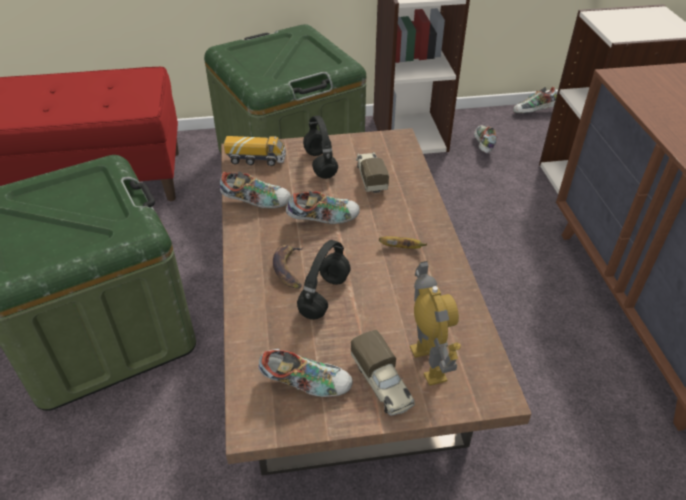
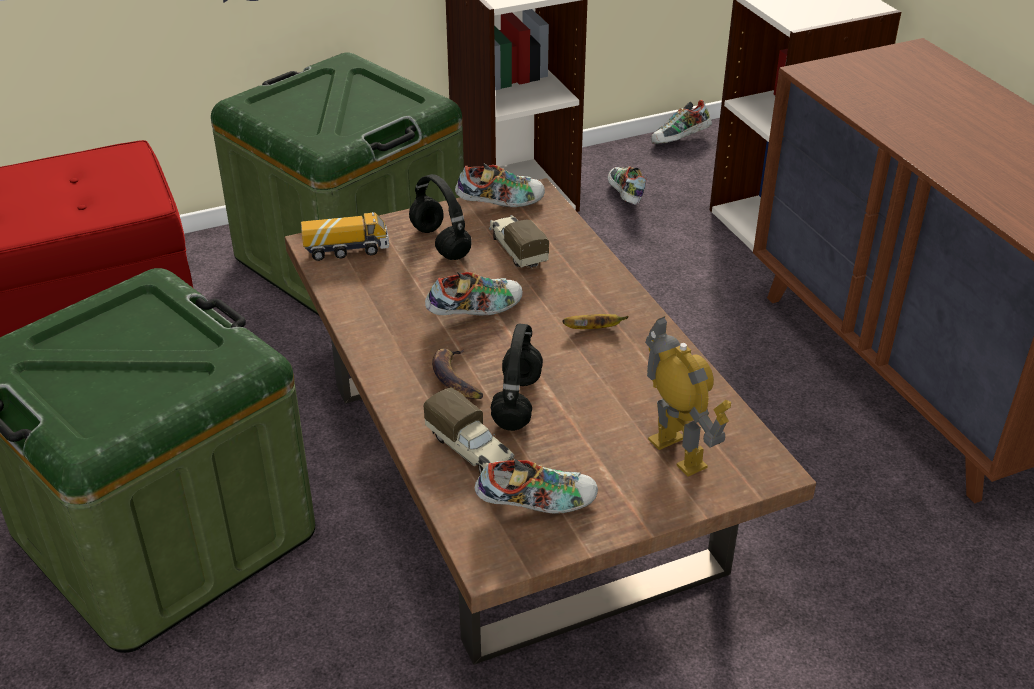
camera: 15 degrees left, 5 degrees down
(256, 202) = (372, 304): shoe -> shoe (500, 202)
(382, 384) = (631, 486): toy truck -> toy truck (471, 450)

